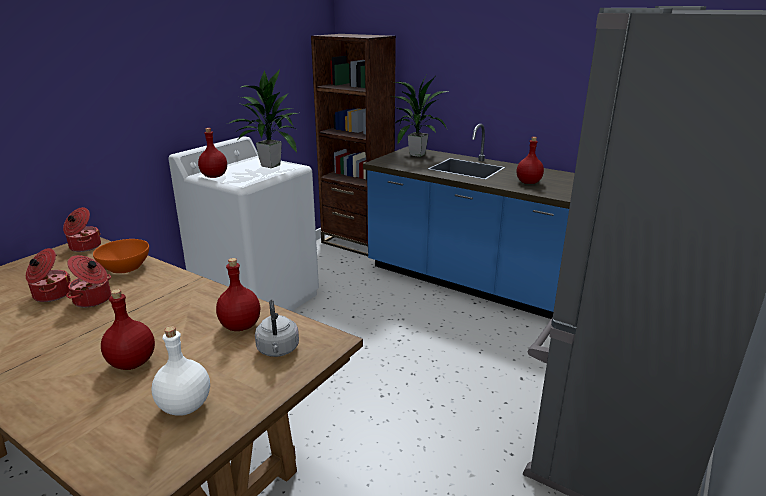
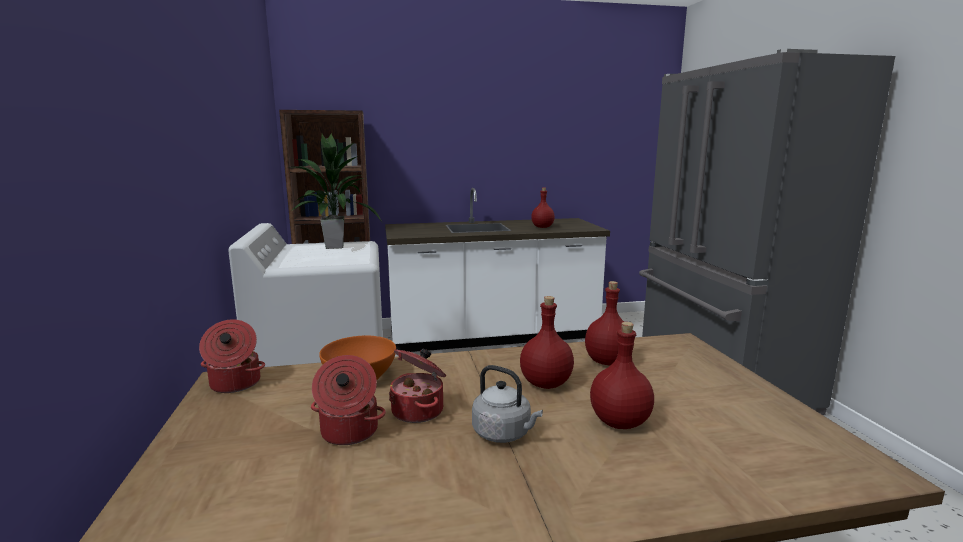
camera: 45 degrees left, 10 degrees down
(184, 407) = (739, 418): white bottle -> none
(214, 176) = (302, 263): red bottle -> red bottle (546, 384)
(278, 350) = (675, 360): grey kettle -> grey kettle (504, 434)
(416, 154) = (412, 227): potted plant -> none
(474, 283) = (493, 336): blue counter -> white counter

